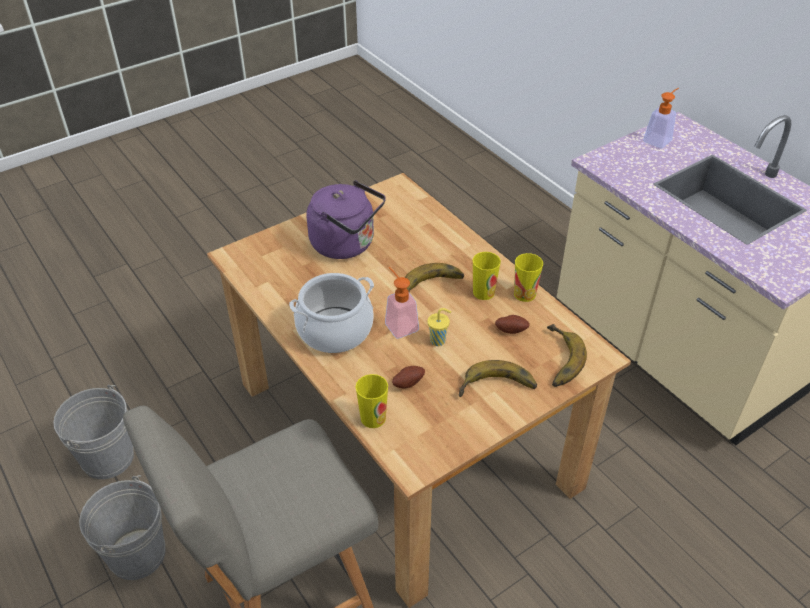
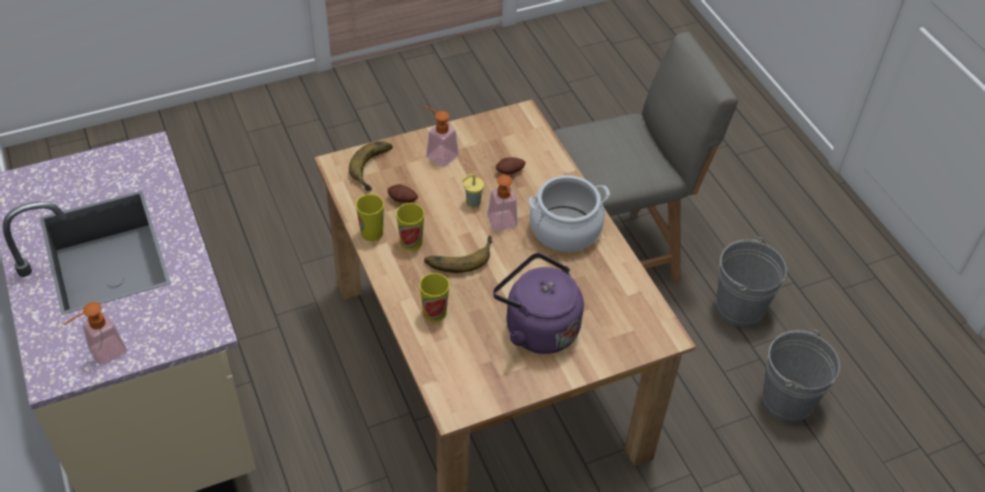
camera: 170 degrees left, 5 degrees up
(373, 418) = (545, 151): cup -> cup (434, 312)
(497, 389) = (438, 154): banana -> soap dispenser

